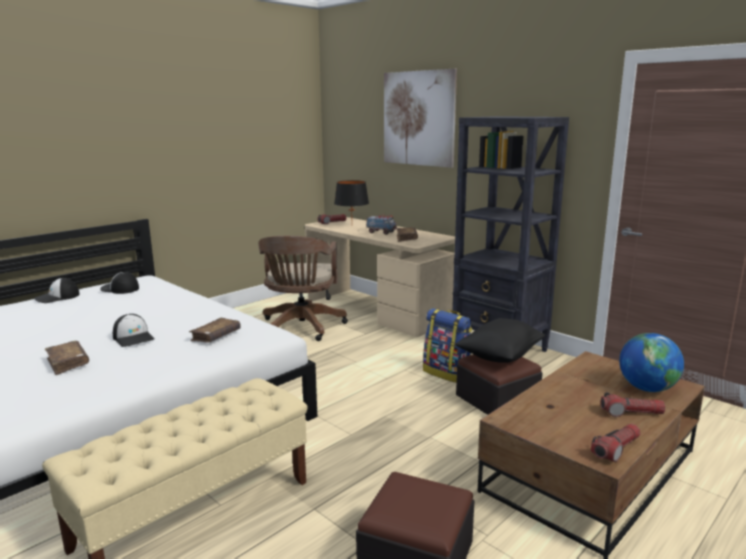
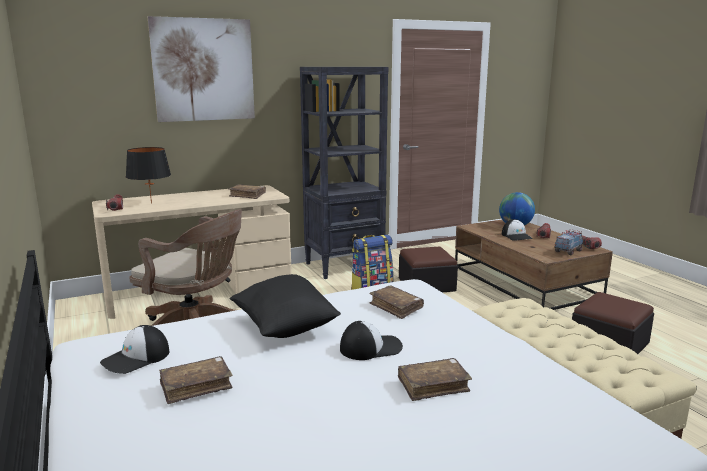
camera: 70 degrees left, 0 degrees up
(57, 297) = (100, 416): cap -> cap (516, 236)
(81, 306) = (196, 386): none -> brown book
(381, 232) = (206, 198): toy truck -> toy truck (568, 251)
(500, 356) = (423, 251): black pillow -> black pillow (285, 327)

